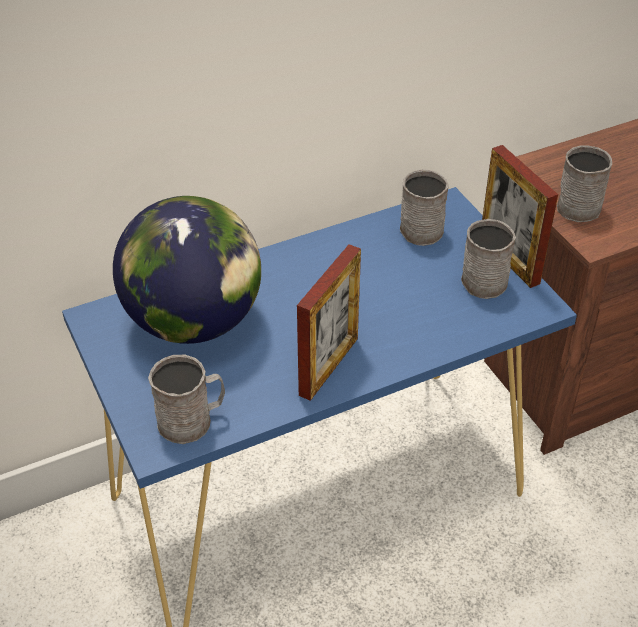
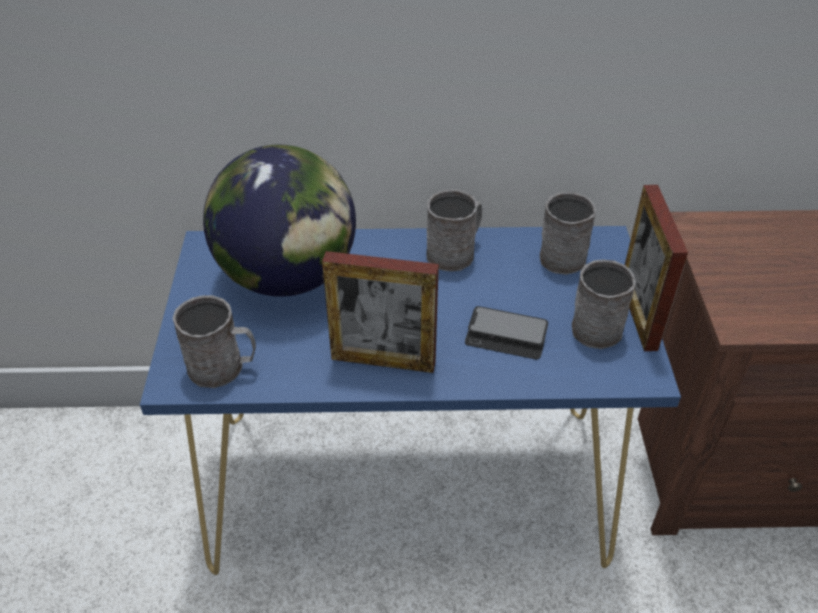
camera: 25 degrees right, 0 degrees up
(329, 366) = (383, 361): picture frame -> picture frame turned 45 degrees clockwise
(416, 310) = (506, 334): none -> phone
(580, 204) = (746, 279): grey mug -> grey mug (455, 252)

